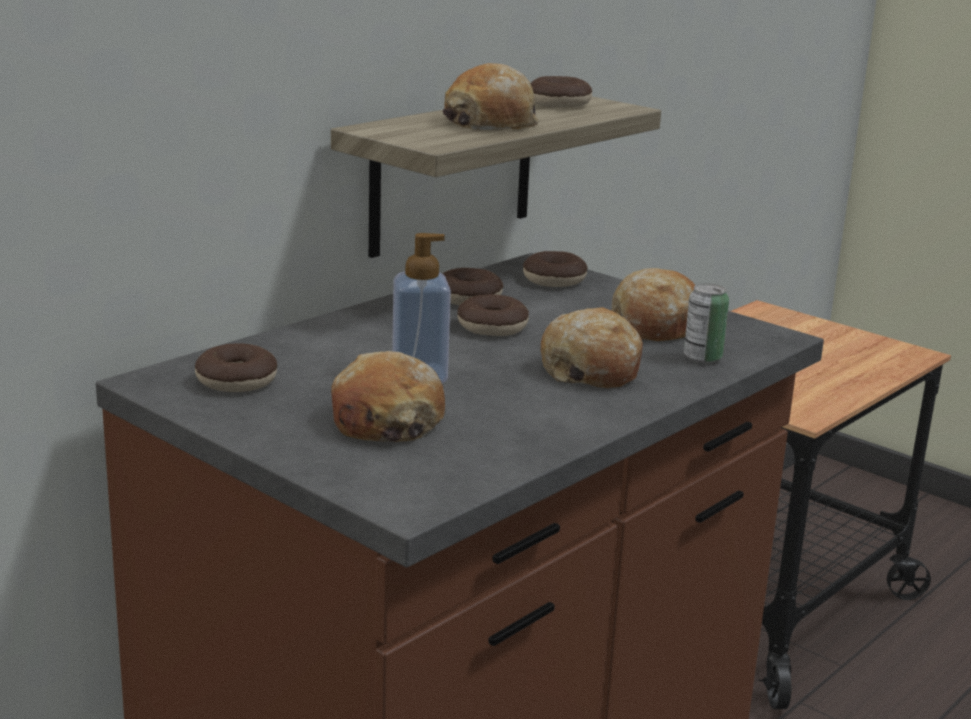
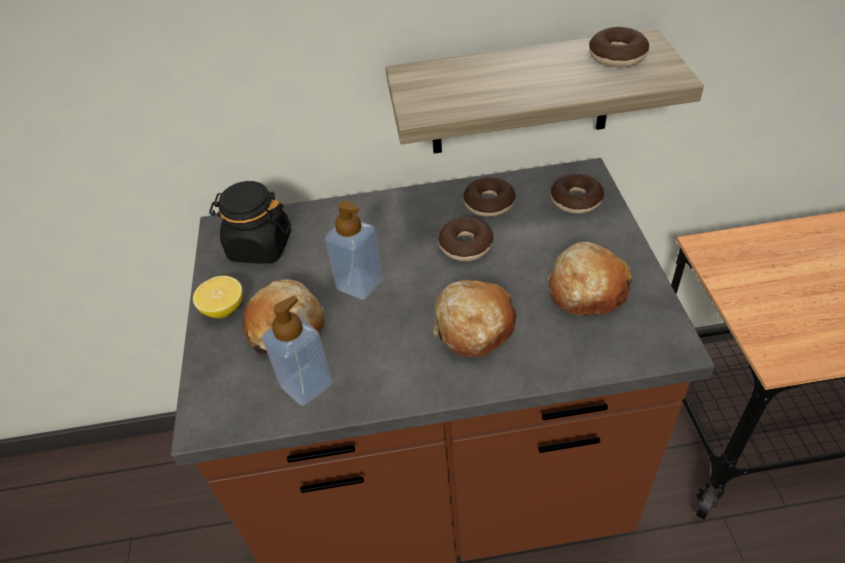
camera: 45 degrees right, 25 degrees up
(236, 381) = (260, 246): donut -> black jar
(275, 431) = (224, 308): none -> lemon
(482, 448) = (306, 384): none -> soap dispenser
(491, 122) = (512, 81): bread -> none
(702, 358) = (573, 348): can -> none

